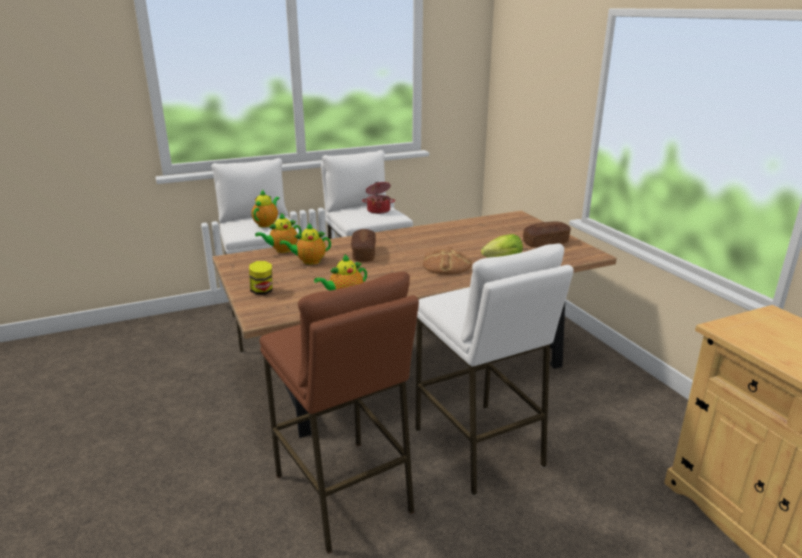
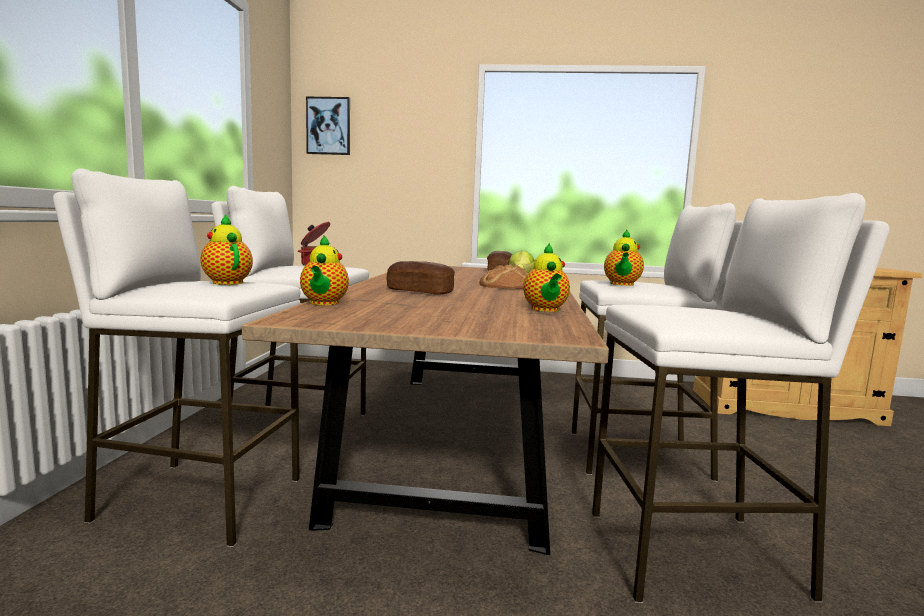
camera: 60 degrees left, 15 degrees down
(262, 291) = (468, 325): jar -> none
(309, 261) = (397, 303): teapot -> teapot (622, 284)
(343, 493) = (696, 555): brown stool -> white stool
(508, 67) = (328, 126): none -> picture

